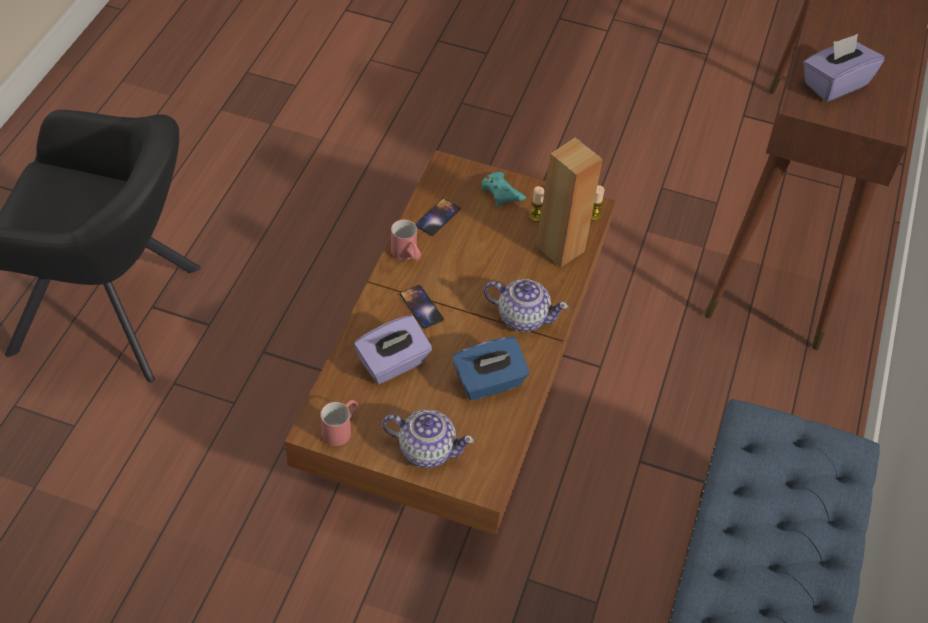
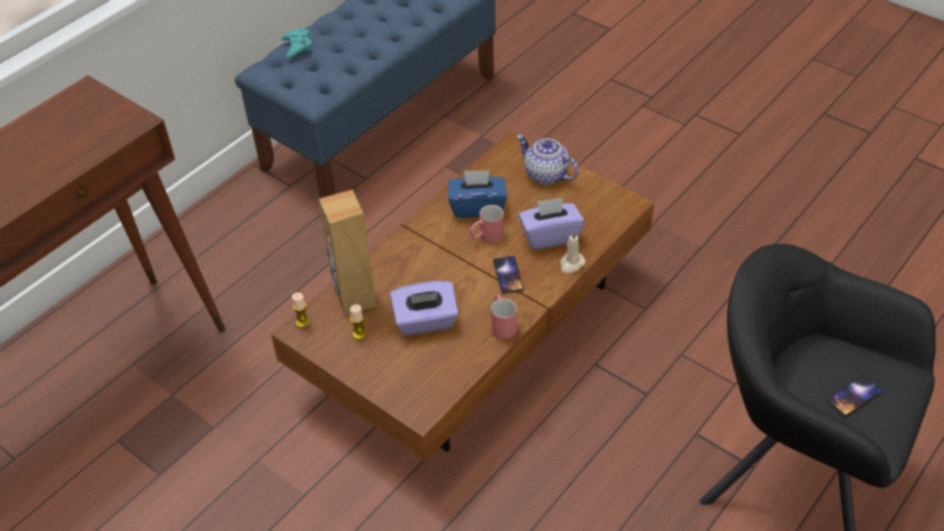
camera: 155 degrees left, 5 degrees down
(341, 429) = (607, 200): red mug -> red mug (486, 237)
(359, 335) = (571, 264): none -> beige candle
(437, 217) = (456, 356): phone -> phone (854, 396)
(501, 192) = (378, 368): turquoise game controller -> turquoise game controller (297, 46)
(522, 317) = (423, 248): teapot -> none
(834, 84) = (86, 134): purple tissue box -> purple tissue box (425, 321)

